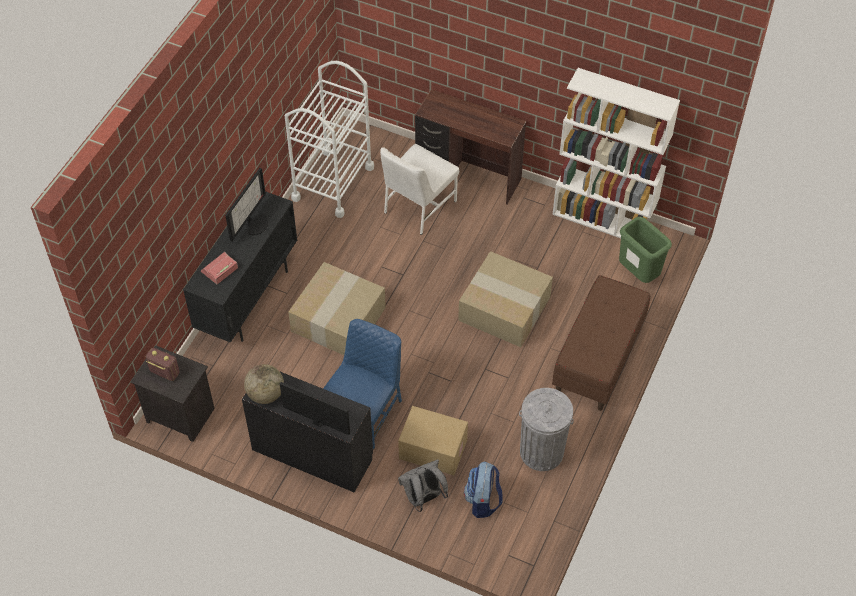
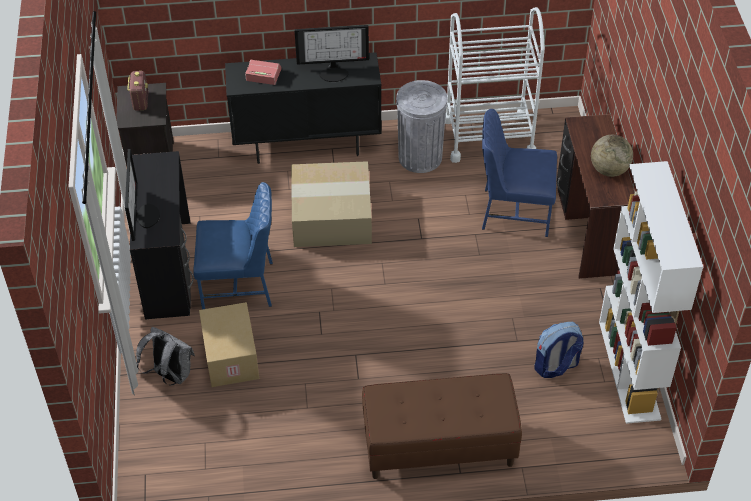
camera: 60 degrees right, 5 degrees down
(265, 394) = (146, 167): globe -> globe (609, 170)
(418, 207) = (514, 211): white chair -> blue chair
(483, 501) = (196, 424): backpack -> backpack (556, 366)
(503, 309) = (441, 335): cardboard box -> none
(541, 451) = (286, 448): grey trash can -> grey trash can (420, 157)
(638, 274) = (582, 435): green trash can -> none

